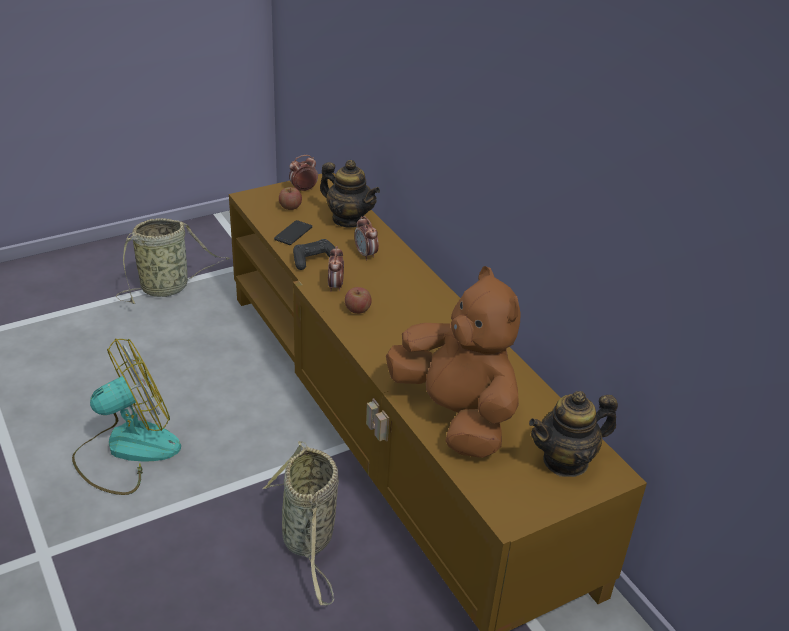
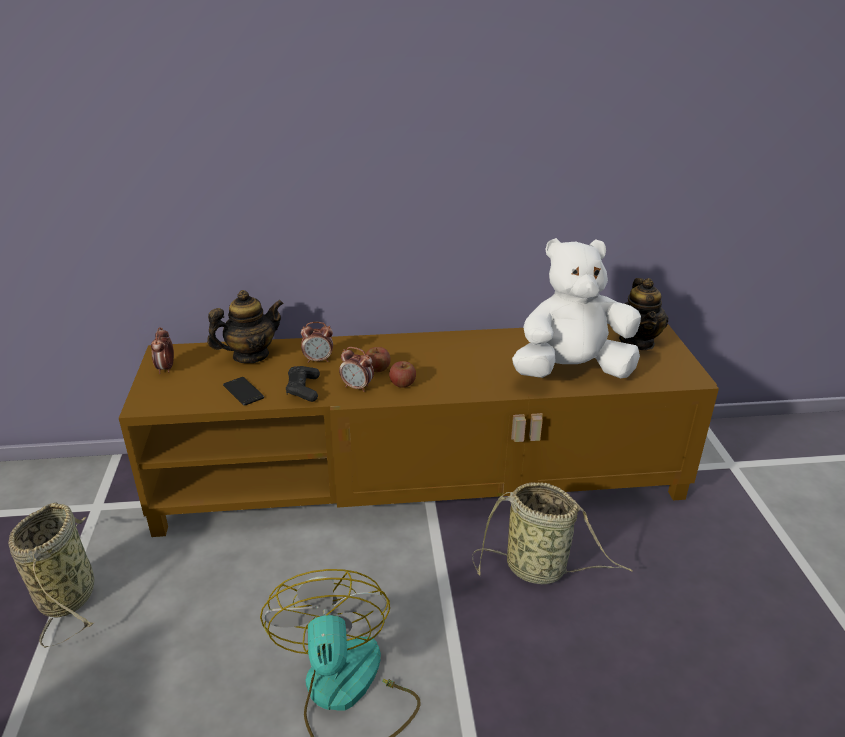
camera: 65 degrees left, 5 degrees down
(290, 207) = (191, 383): apple -> apple (377, 369)
(456, 415) = (572, 371): brown plush toy -> white plush toy

